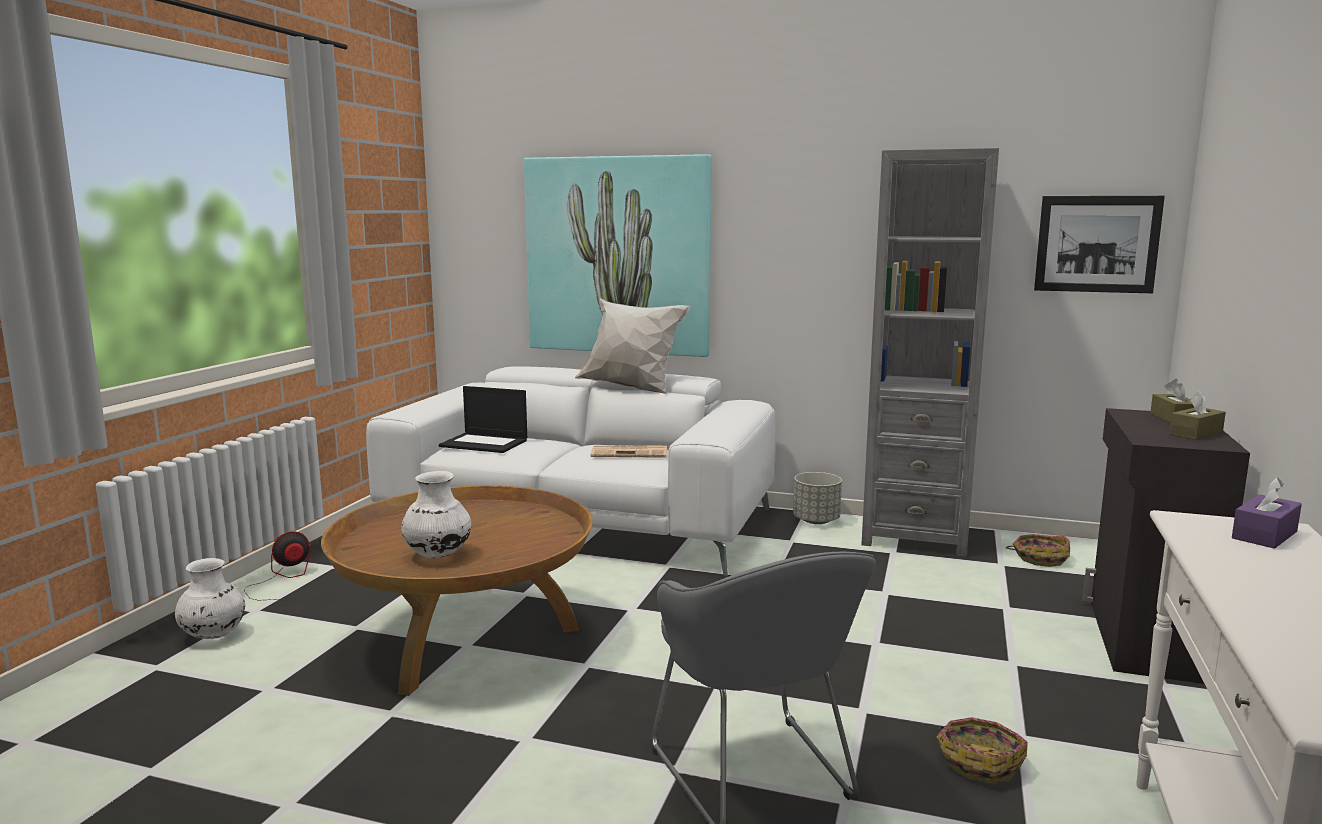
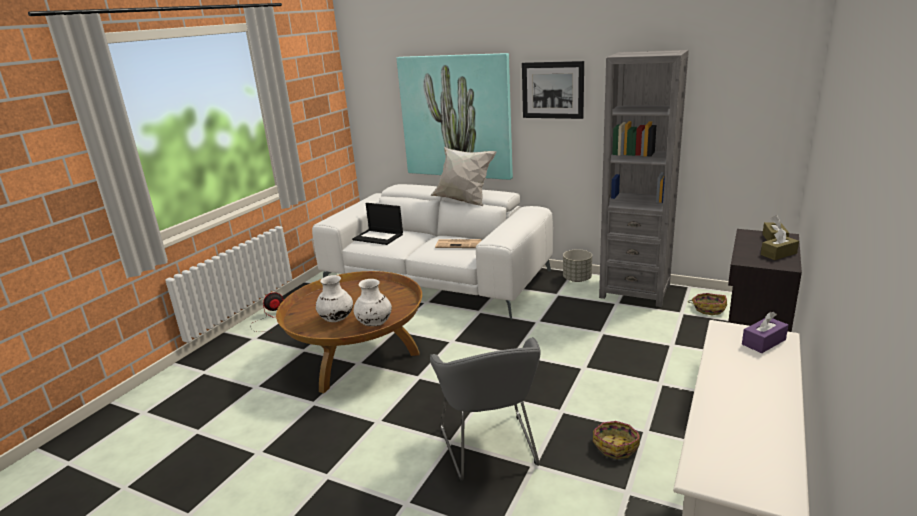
camera: 10 degrees right, 10 degrees up
(213, 635) = (232, 353): white vase -> white vase (374, 324)
(1097, 244) = (756, 109): picture -> picture (552, 90)

